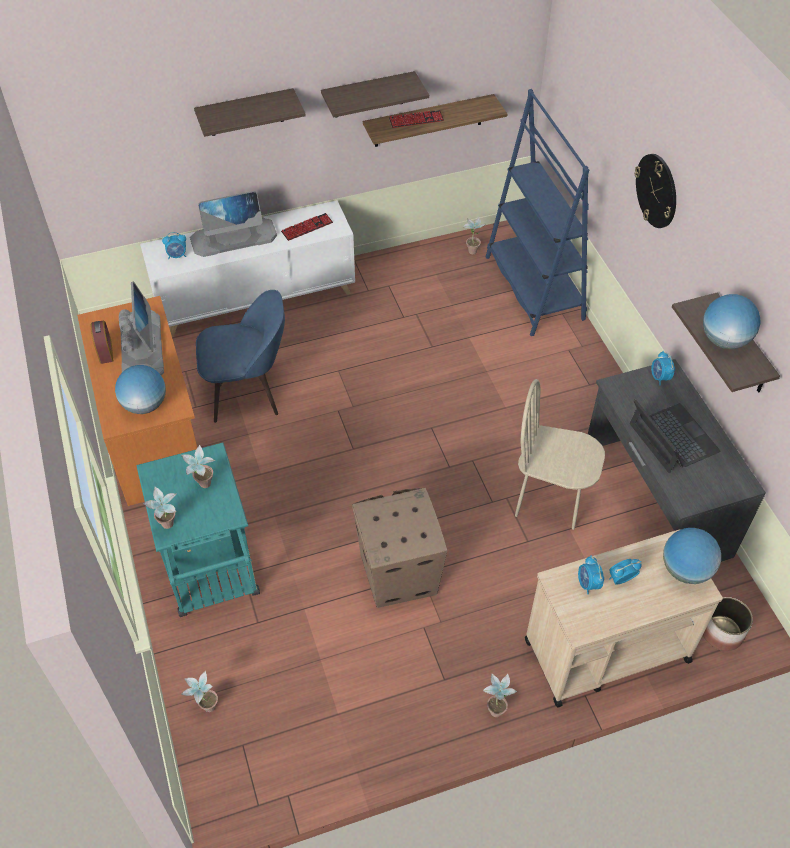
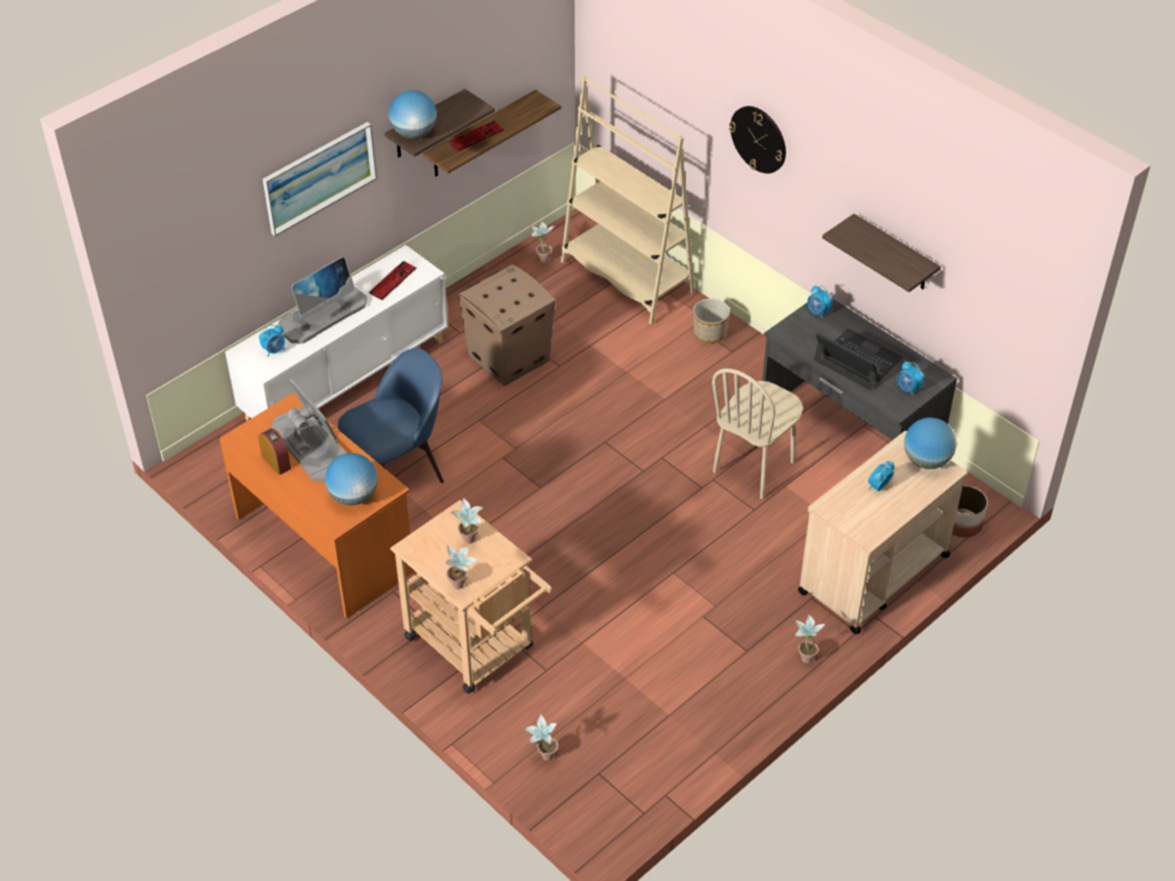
camera: 25 degrees left, 5 degrees down
(213, 576) = (476, 648): turquoise cart -> beige cart
(246, 113) = (319, 177): shelf -> picture
(397, 575) = (652, 582): cardboard box -> cardboard box (508, 359)
(534, 288) = (627, 277): blue bookcase -> beige bookcase
(550, 500) = (754, 467): beige chair -> beige chair turned 45 degrees counterclockwise
(579, 361) = (710, 333): none -> planter
(588, 584) = (854, 500): alarm clock -> alarm clock (908, 389)
(724, 340) = (881, 251): globe -> globe (414, 133)

